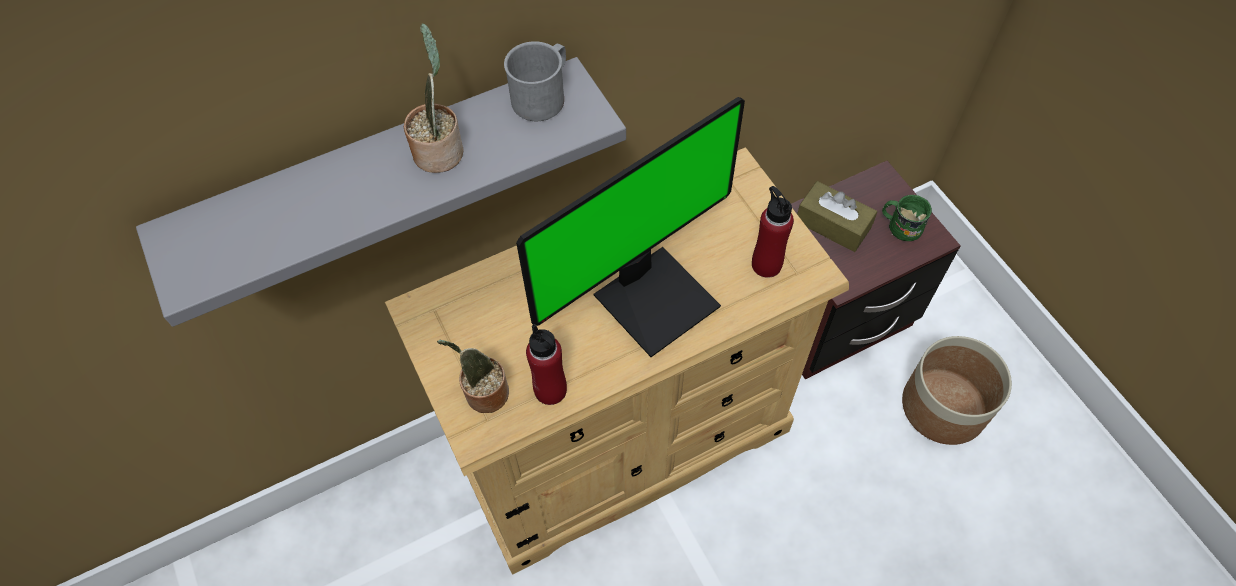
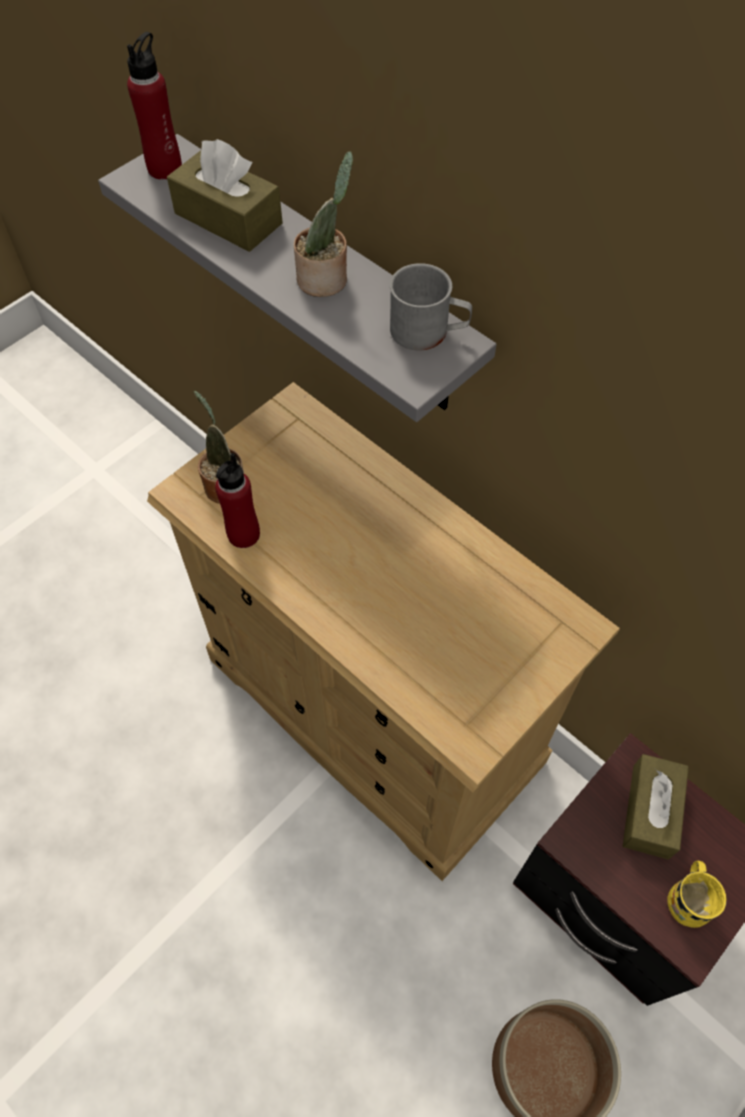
camera: 70 degrees right, 0 degrees up
(307, 208) = (228, 218): none -> brown tissue box
(654, 297) = (378, 591): monitor -> none
(766, 264) = (463, 689): red bottle -> red bottle (165, 168)
(900, 226) = (689, 897): green mug -> yellow mug

